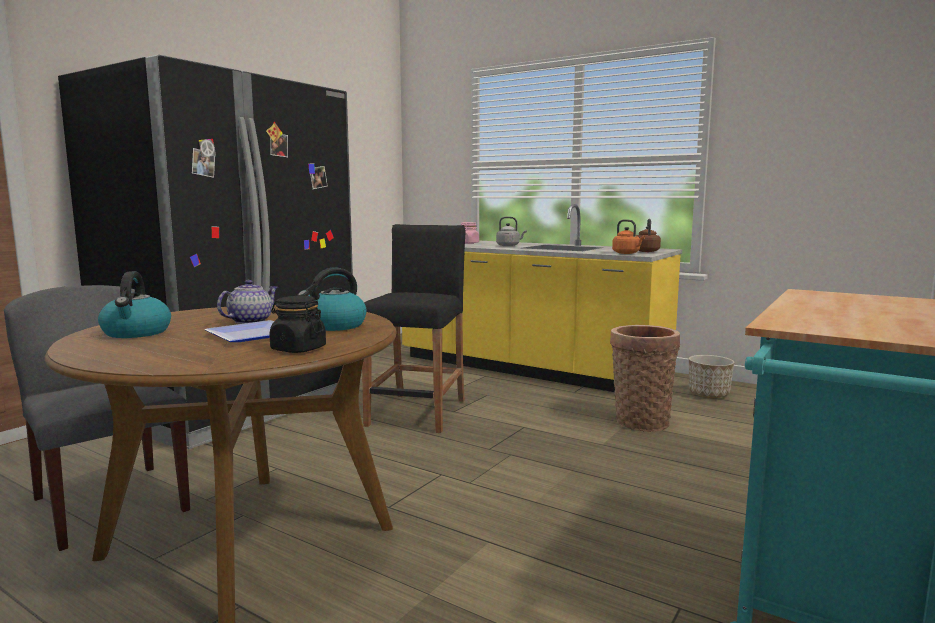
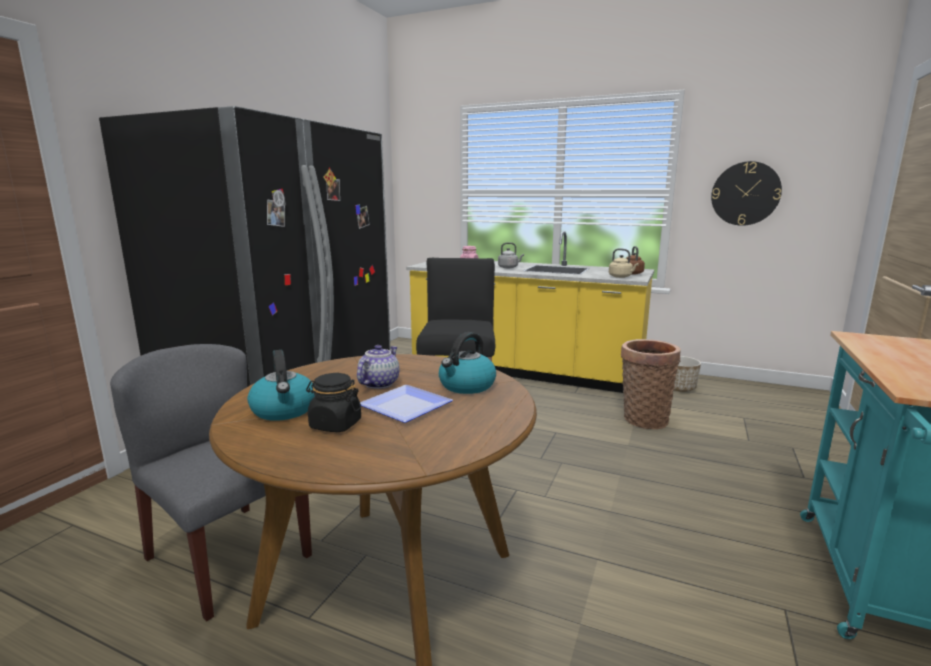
camera: 10 degrees left, 5 degrees up
(298, 349) = (474, 426): black jar -> black jar (335, 424)
(627, 253) = (621, 277): orange kettle -> beige kettle
(792, 156) = (745, 193): none -> wall clock

